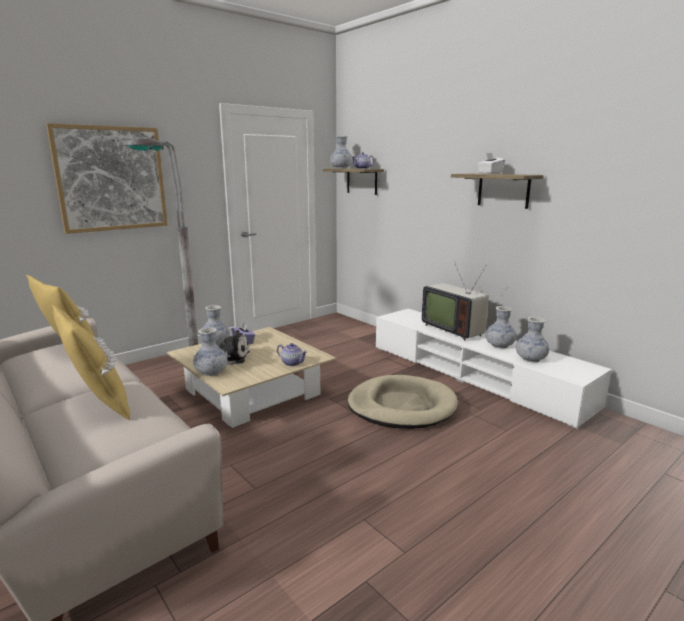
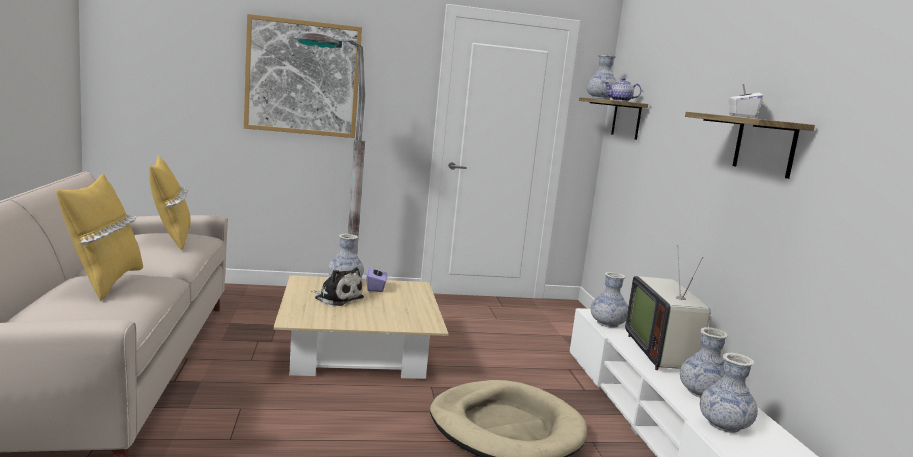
camera: 30 degrees right, 5 degrees down
(211, 372) = (296, 305): vase -> vase (607, 324)
(292, 363) = (390, 323): teapot -> none

